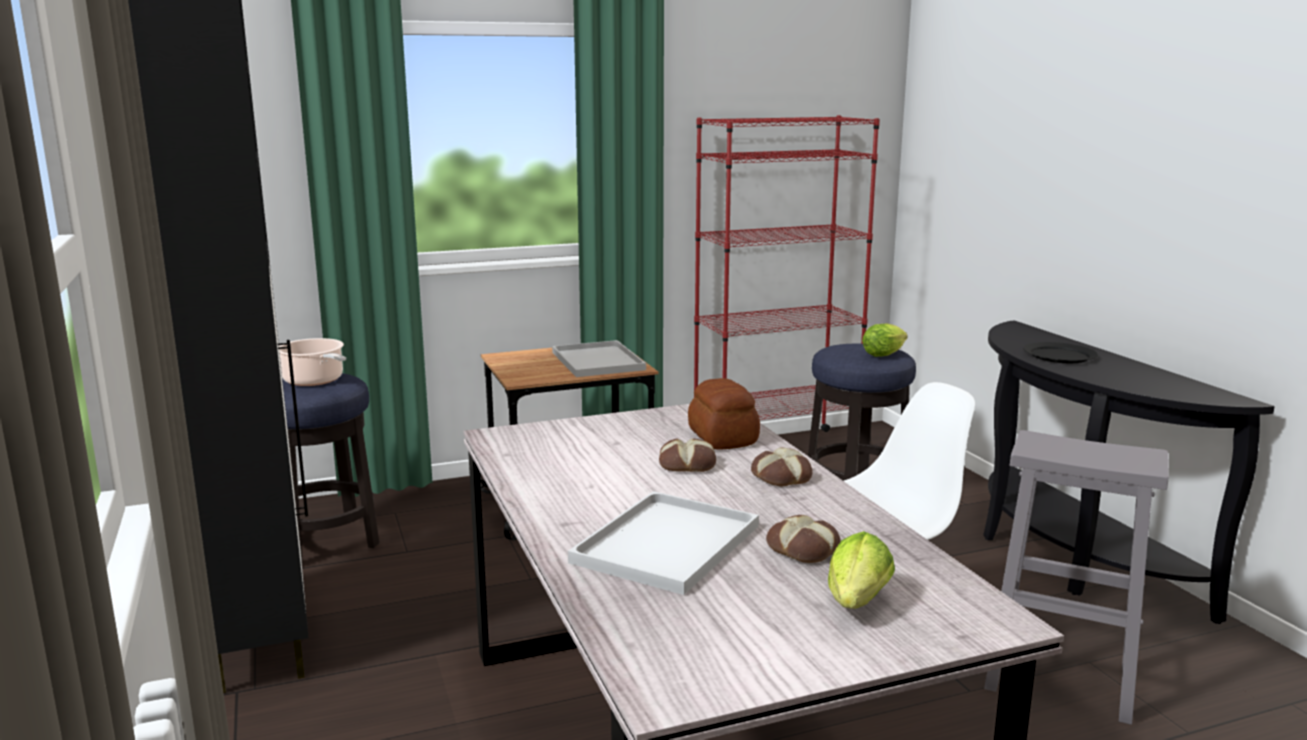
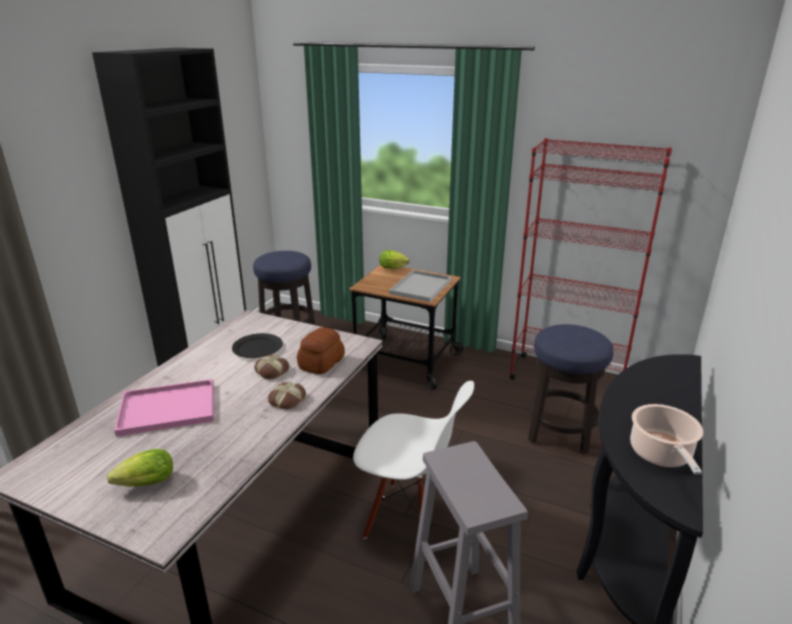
camera: 45 degrees right, 10 degrees up
(315, 381) = (285, 257): cooking pot -> cooking pot (661, 454)
(667, 542) = (170, 407): white tray -> pink tray
(804, 548) = (199, 443): bread -> none
(885, 354) = (584, 345): lettuce -> lettuce (394, 268)
(1059, 356) = (644, 400): black plate -> black plate (258, 348)

